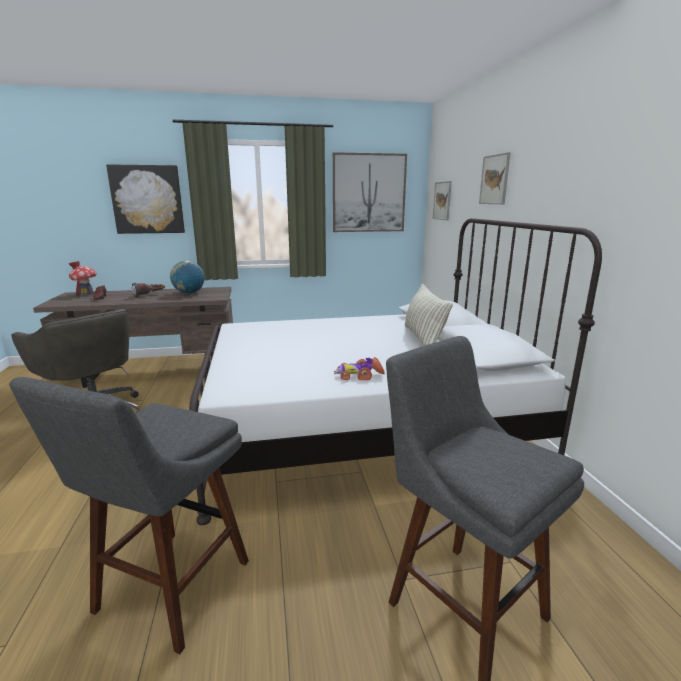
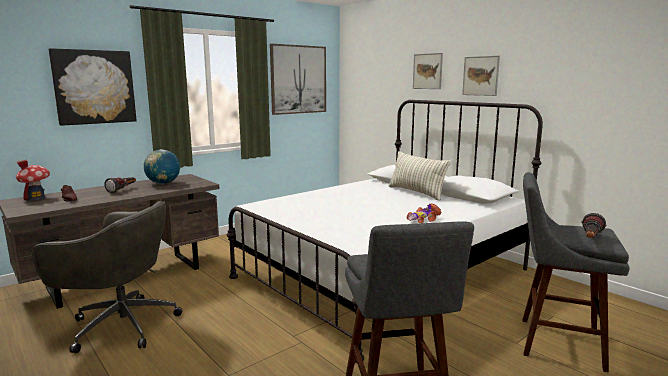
camera: 30 degrees left, 5 degrees down
(442, 200) = (363, 86): picture -> picture (480, 76)
(485, 470) = (590, 239): none -> flashlight

